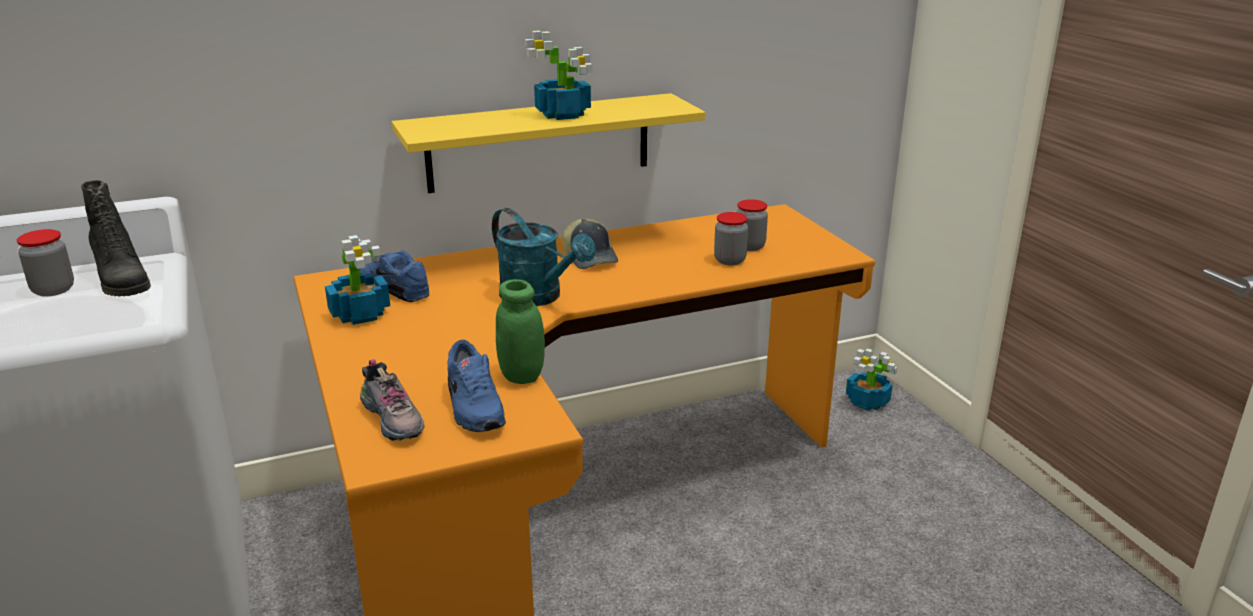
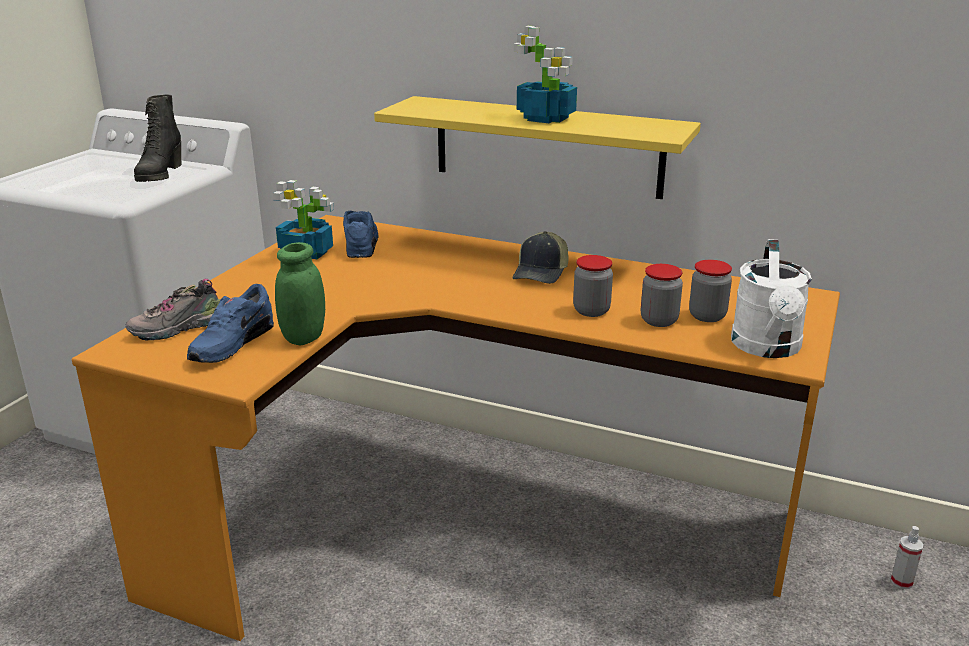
camera: 45 degrees right, 0 degrees up
(53, 290) = (126, 168): jar -> jar (591, 311)
(395, 419) = (179, 329): shoe -> shoe turned 45 degrees clockwise
(539, 297) = (437, 288): turquoise watering can -> none
(817, 253) = (767, 348): none -> white watering can
(868, 401) = (901, 581): potted plant -> spray bottle

